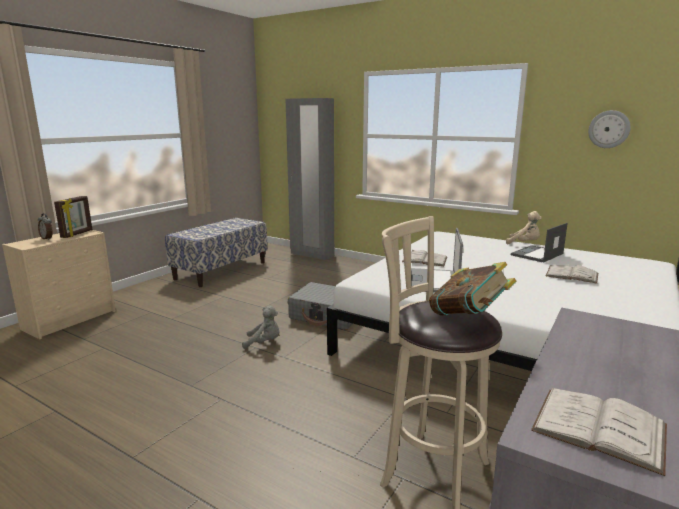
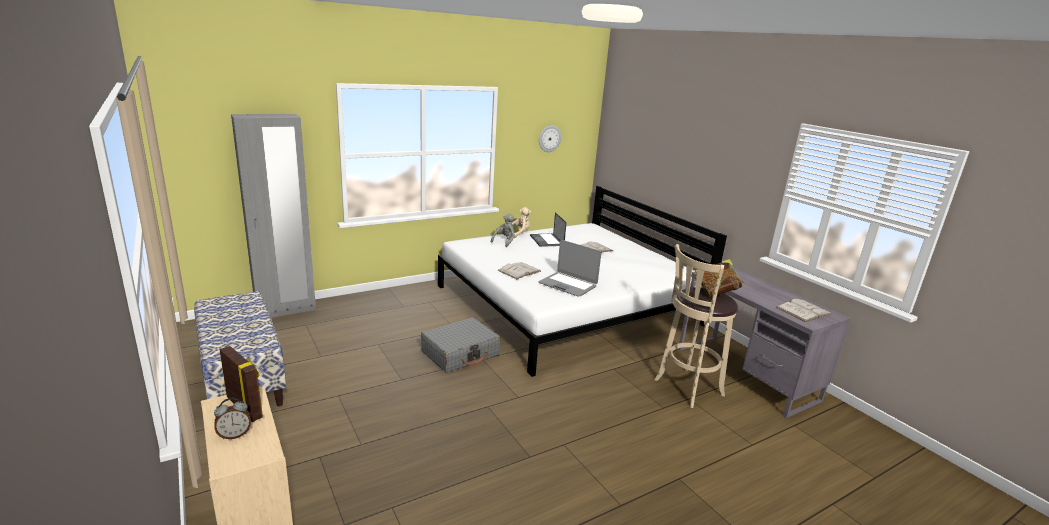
camera: 65 degrees left, 5 degrees up
(264, 343) = (483, 399): grey plush toy -> grey plush toy (504, 241)

